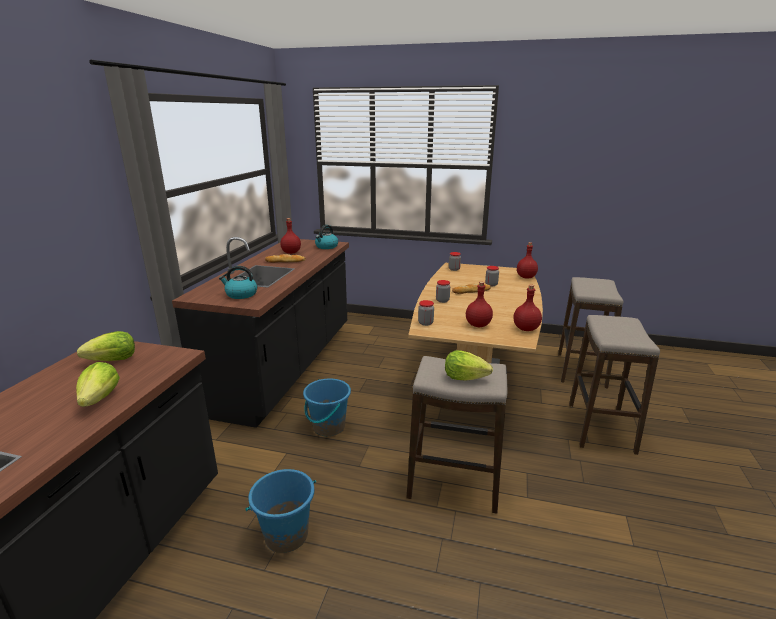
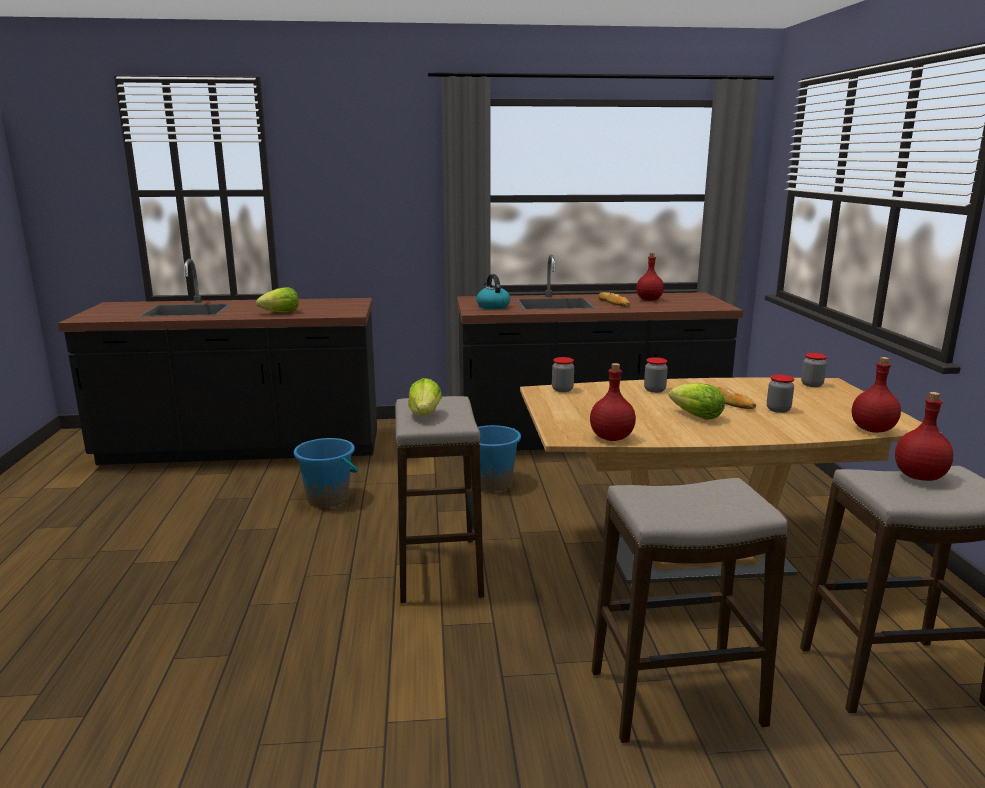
camera: 70 degrees right, 5 degrees down
(113, 360) = (335, 305): lettuce -> lettuce (697, 416)
(326, 247) = (700, 306): kettle -> none
(477, 325) = (589, 412): red bottle -> red bottle (918, 476)

